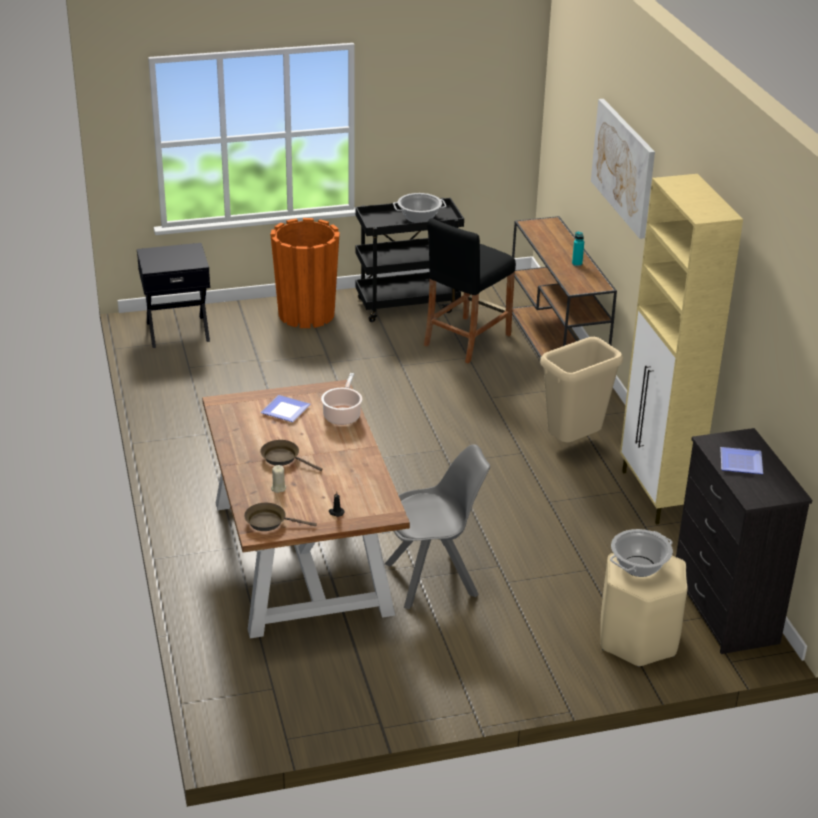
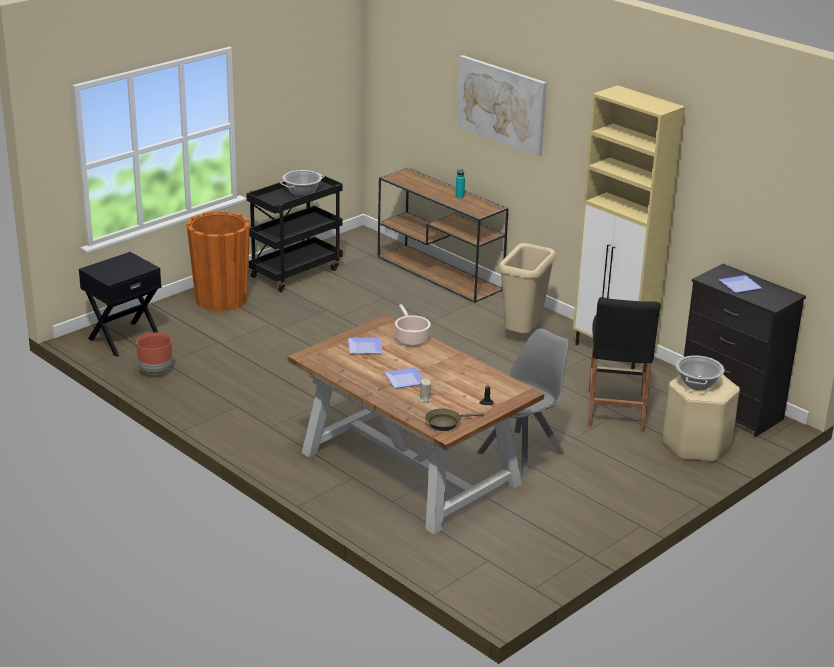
camera: 30 degrees left, 5 degrees down
(171, 373) = (155, 371): none -> brown planter
(283, 458) = (403, 379): brown frying pan -> plate
(466, 340) = (369, 286): black stool -> black stool (615, 410)

